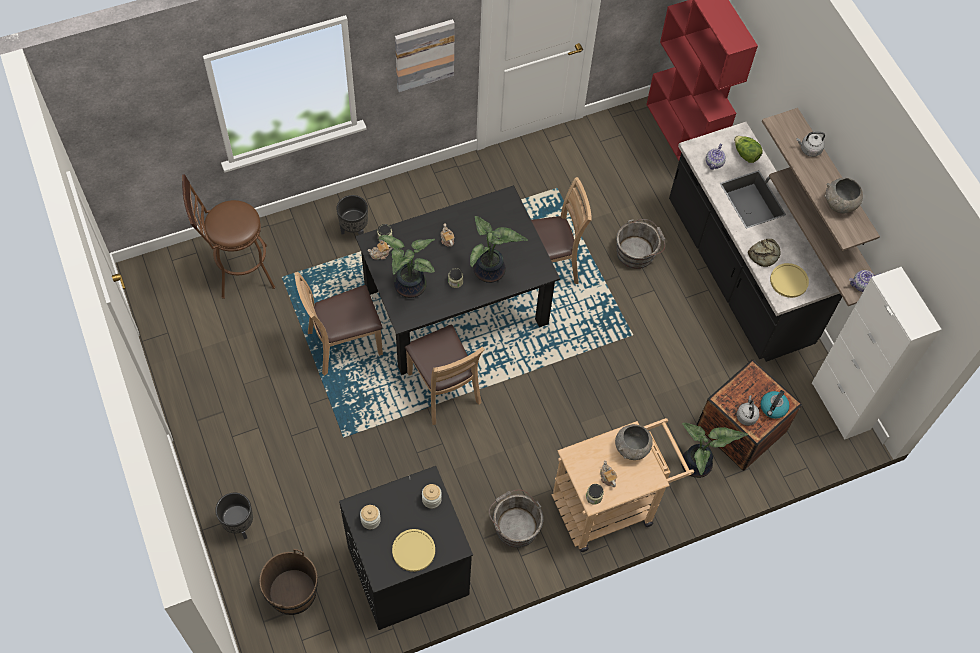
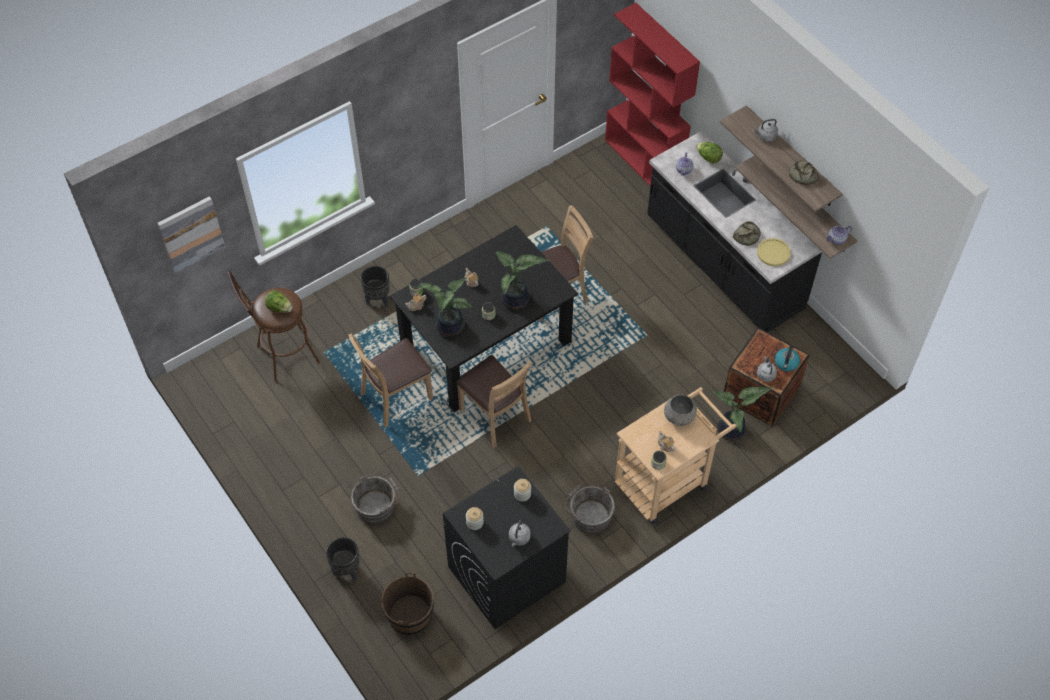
camera: 10 degrees left, 5 degrees down
(234, 224) = (280, 308): none -> lettuce
(413, 550) = (519, 538): yellow plate -> grey kettle
(424, 54) = (416, 126): picture -> picture (191, 233)
(637, 252) = (632, 265): grey bucket -> grey bucket (377, 505)
(839, 205) = (802, 175): grey bowl -> bread
(840, 406) = (840, 355): white cabinet -> none

